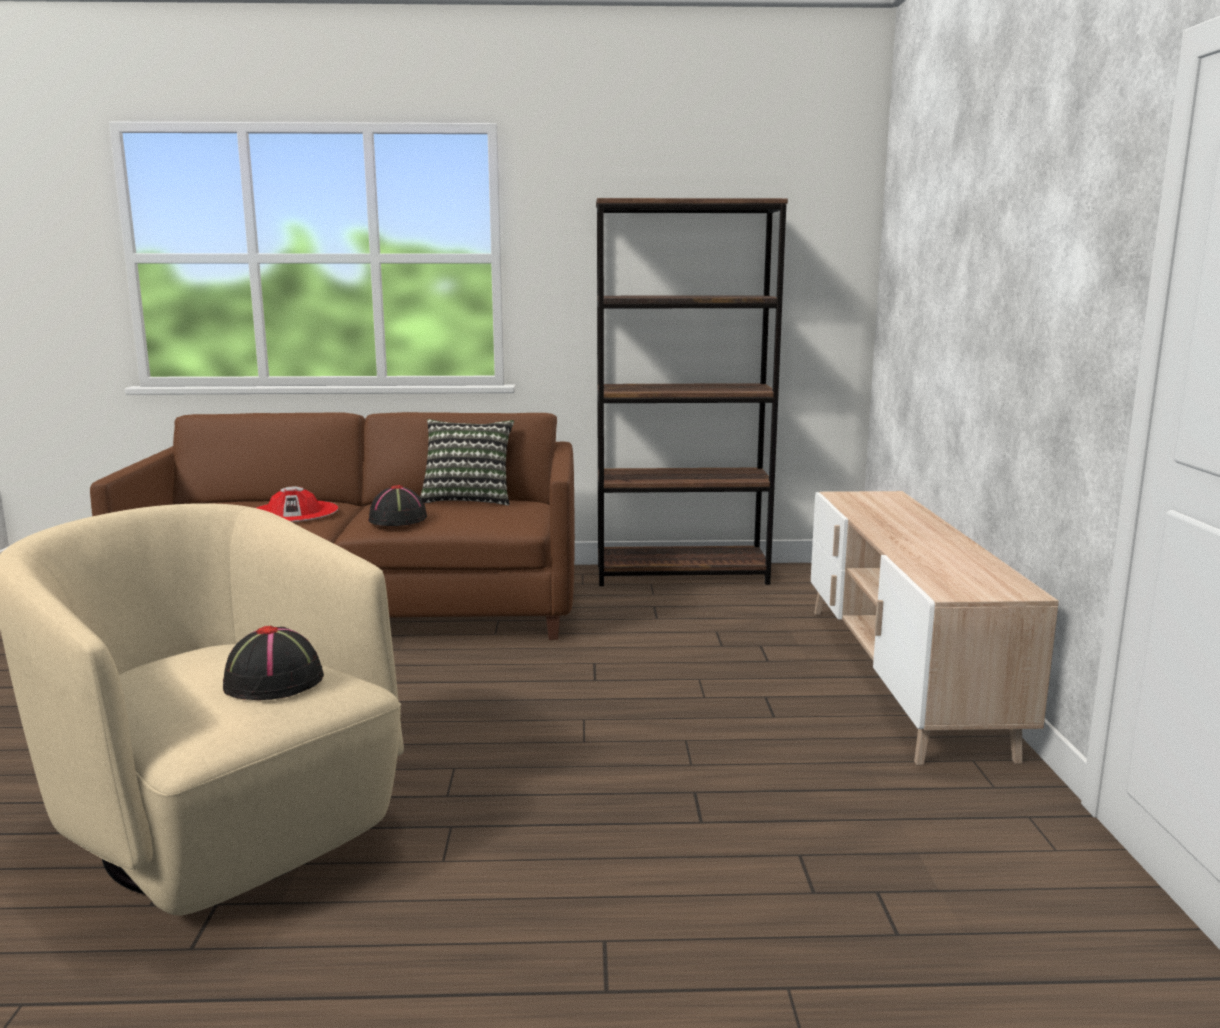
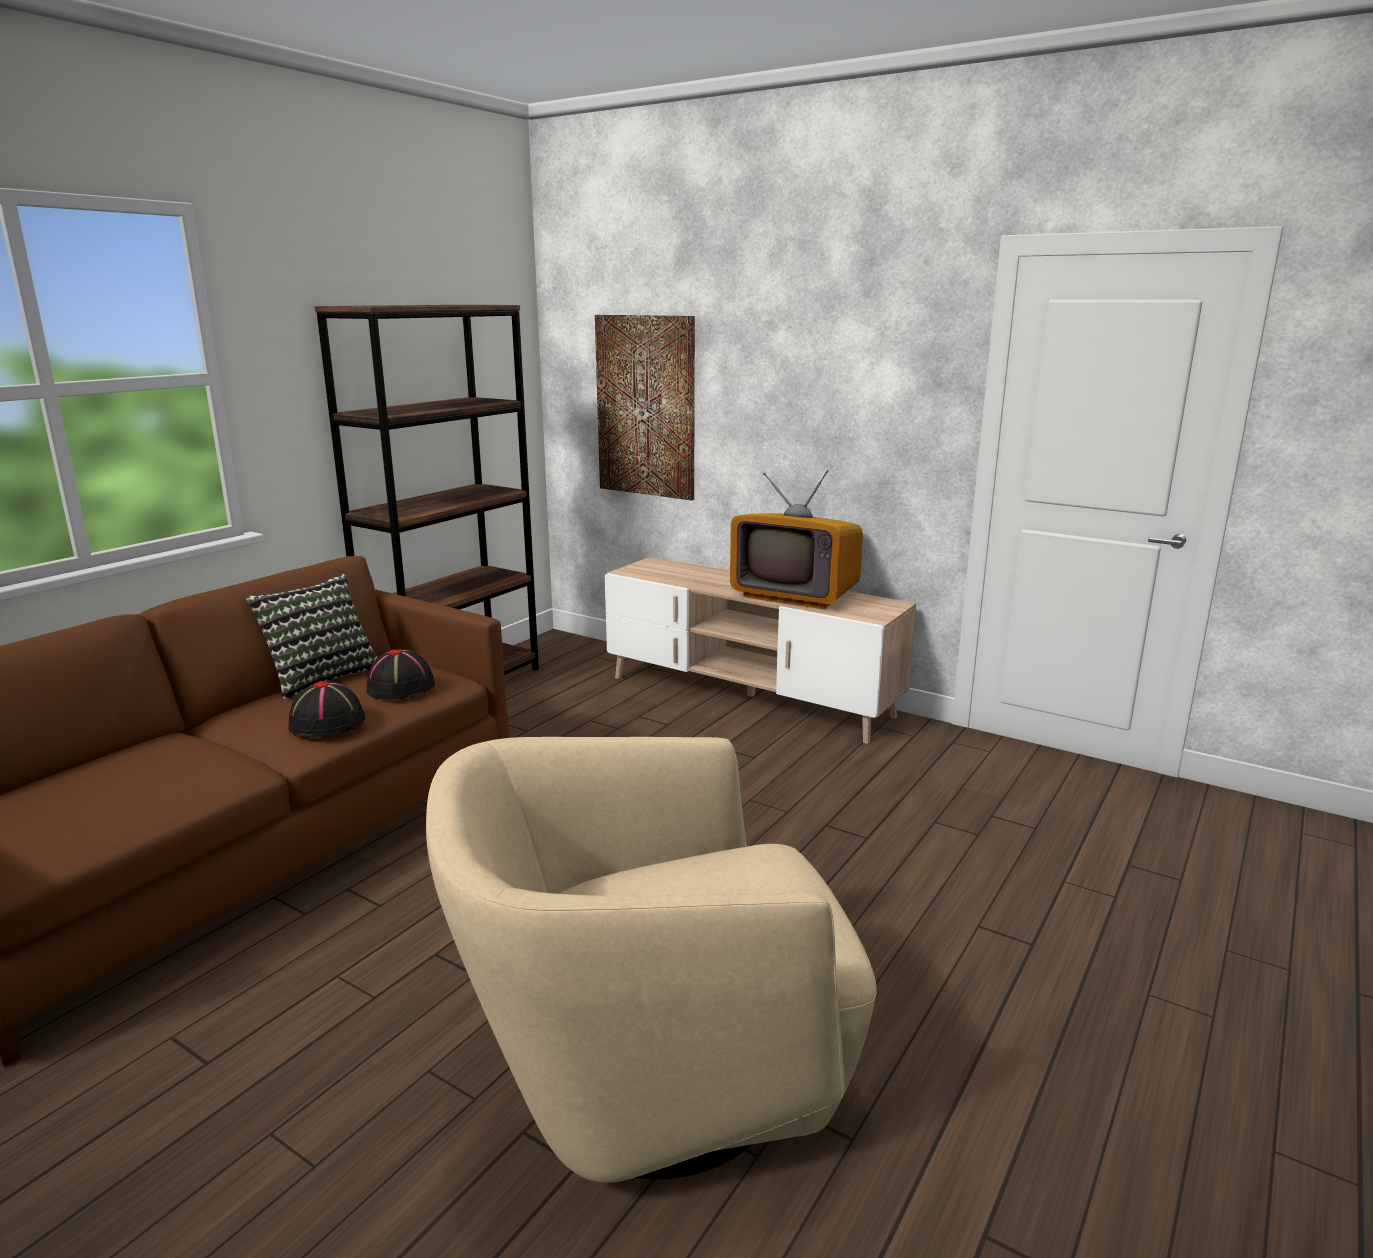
camera: 55 degrees left, 5 degrees up
(274, 681) = (746, 880): black hat -> black hat (401, 687)
(294, 512) = (165, 766): red hat -> none
(921, 313) = (646, 406): none -> picture
(934, 552) = (795, 595): none -> television

